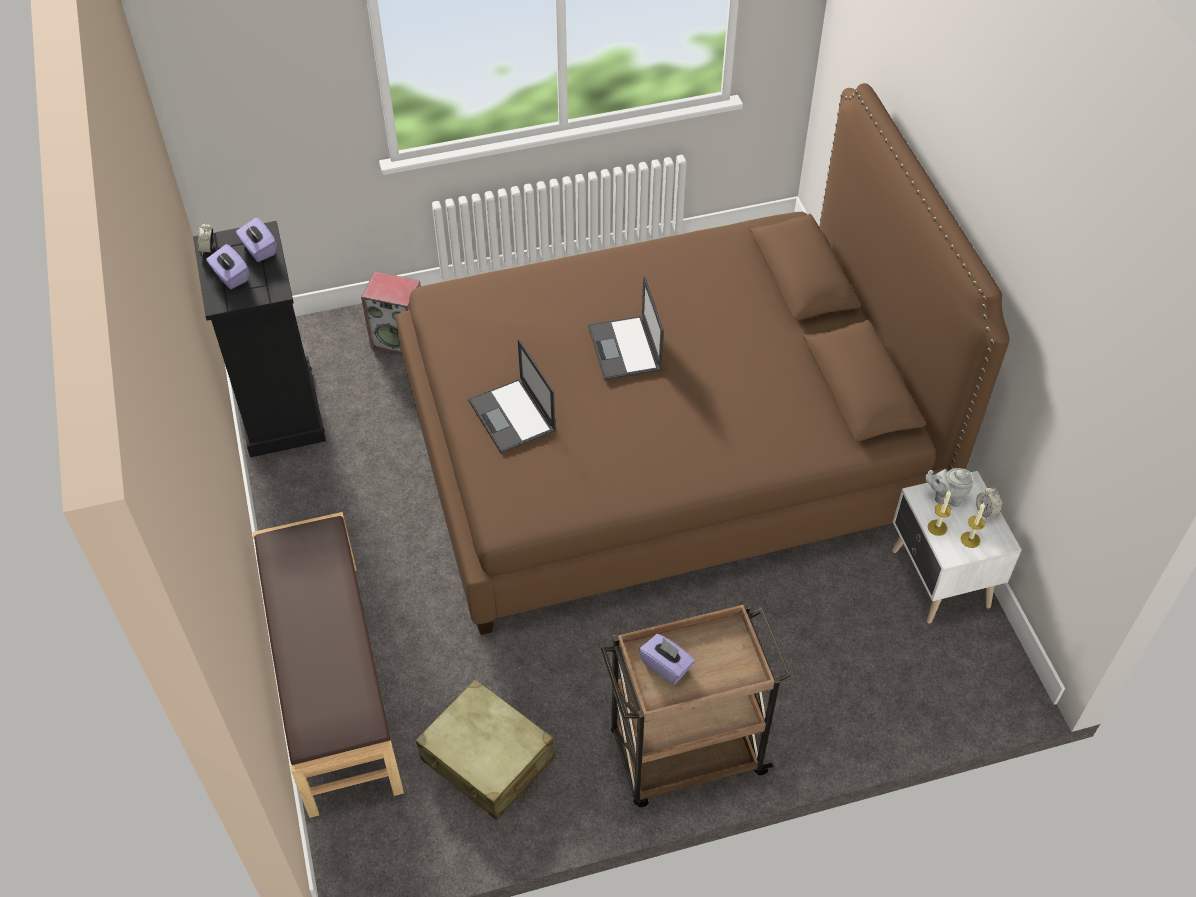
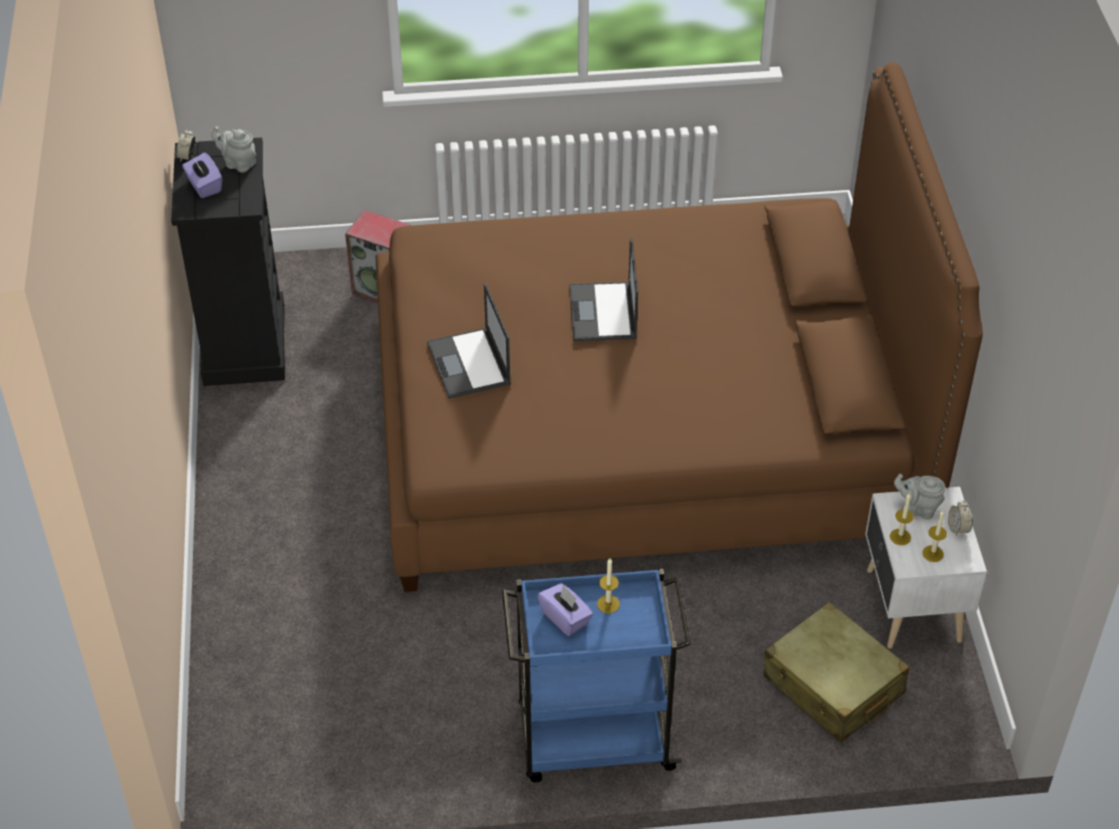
camera: 10 degrees right, 5 degrees down
(258, 249) = (238, 163): purple tissue box -> grey teapot
(332, 684) = (241, 617): brown bench -> none
(488, 759) = (385, 712): beige suitcase -> beige suitcase (833, 685)
(684, 754) = (592, 738): brown cart -> blue cart
(703, 645) = (608, 604): none -> candle

